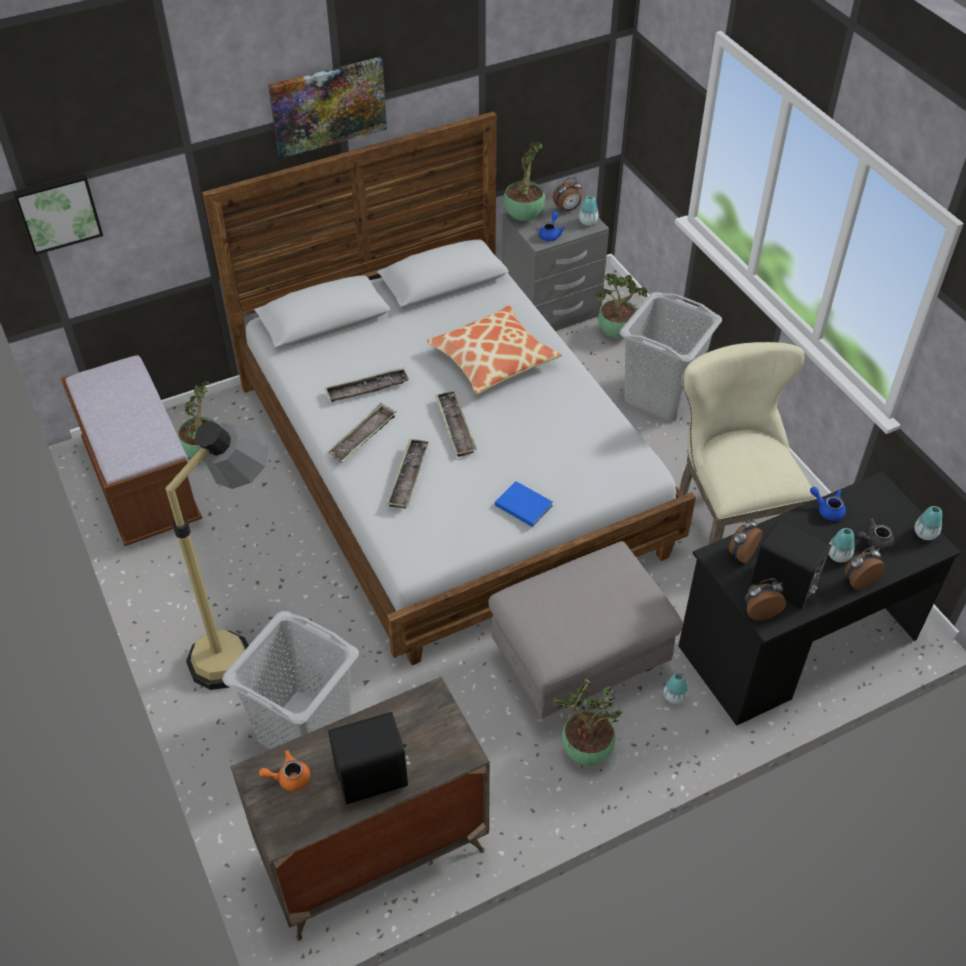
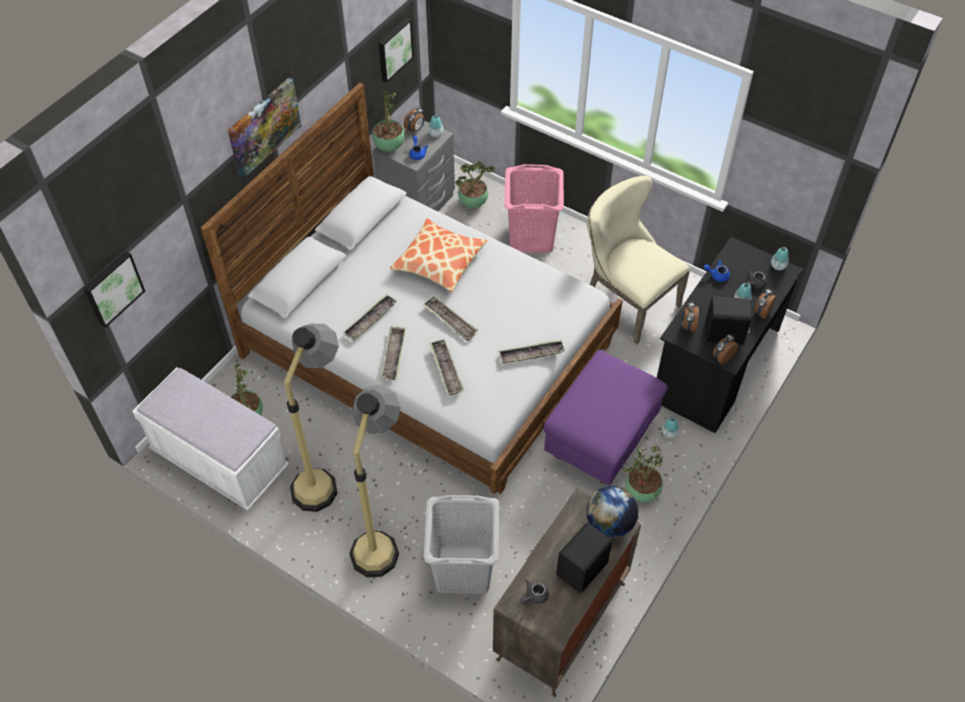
camera: 30 degrees left, 5 degrees up
(142, 484) = (220, 461): brown bench -> white bench
(235, 547) = (324, 473): none -> floor lamp
(289, 778) = (534, 596): orange teapot -> grey teapot
(449, 740) = (610, 524): none -> globe
(523, 504) = (531, 354): blue book -> tray
(564, 93) = (394, 49): none -> picture
(579, 661) = (600, 439): grey ottoman -> purple ottoman
(661, 396) = (532, 237): grey laundry basket -> pink laundry basket

